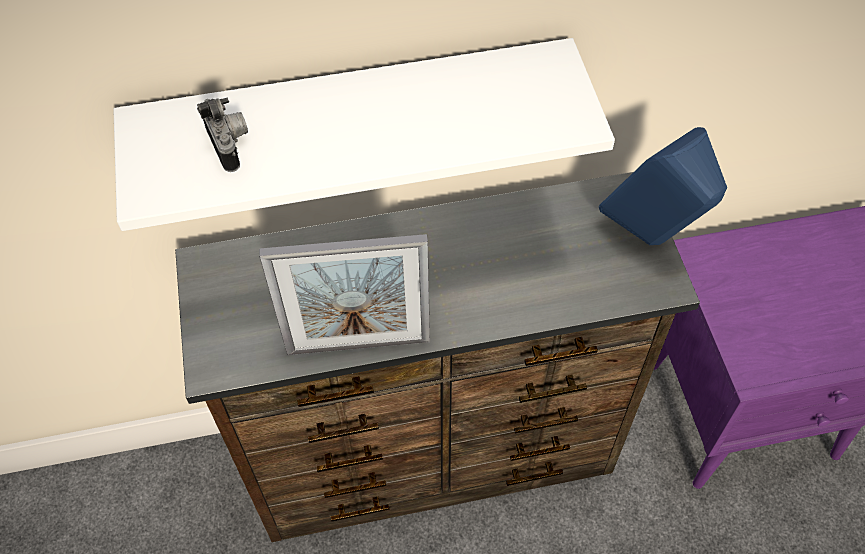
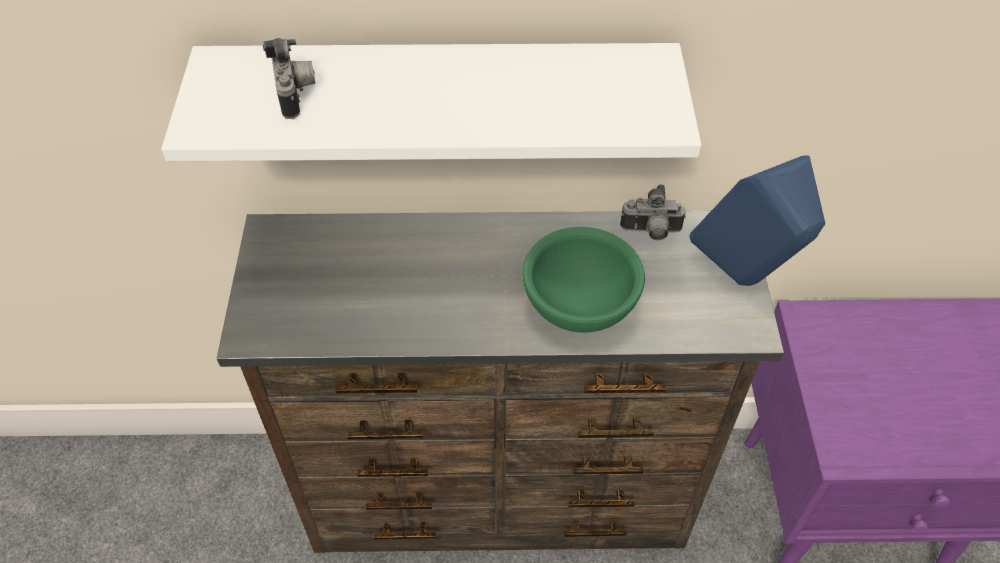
camera: 10 degrees right, 5 degrees down
(358, 345) = (405, 336): picture frame -> none
(509, 288) = (578, 305): none -> green bowl
(560, 206) = (651, 232): none -> camera

